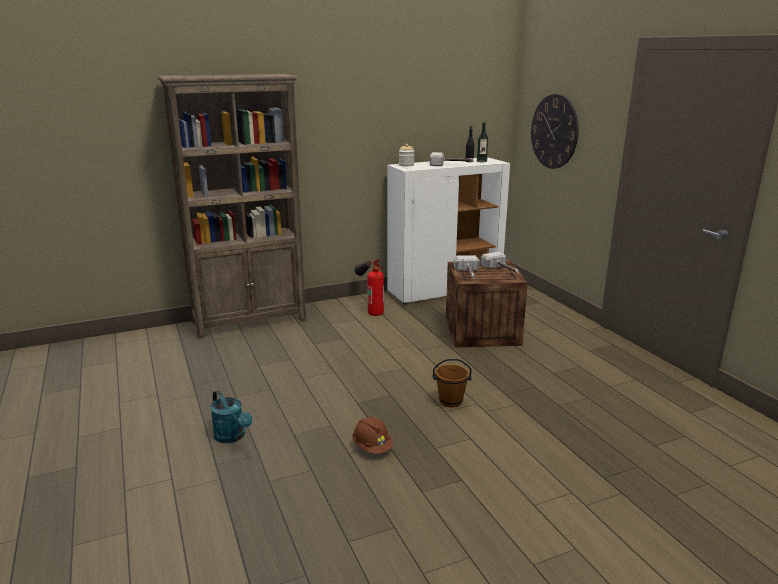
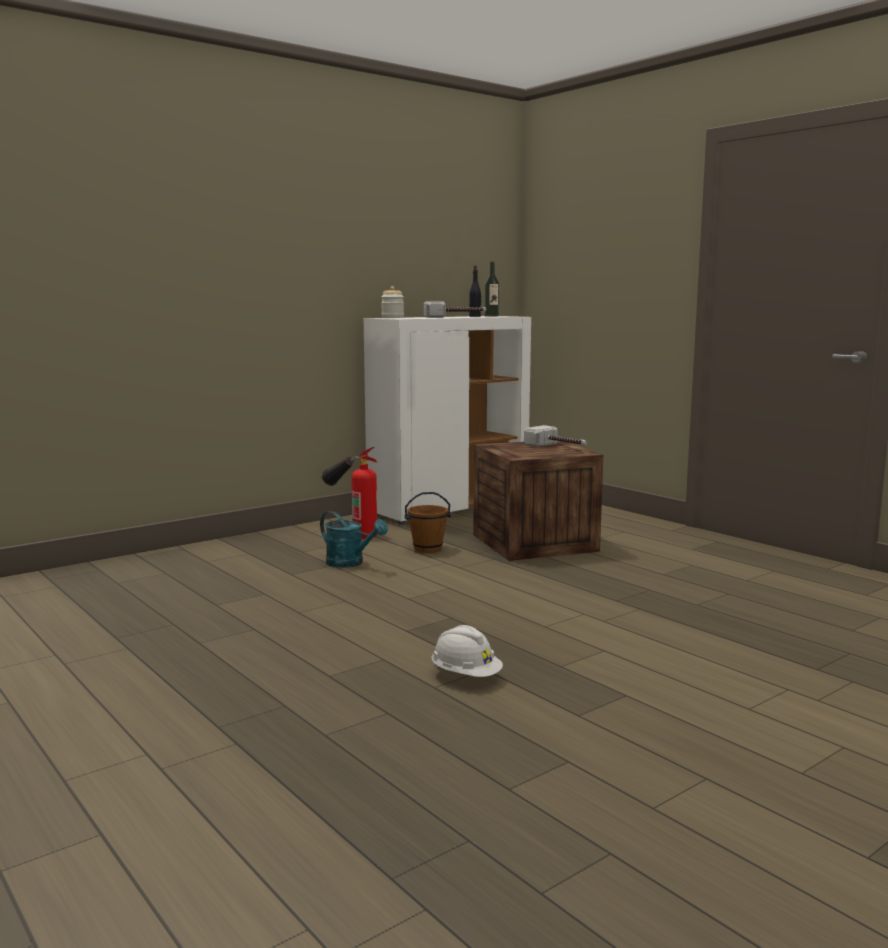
camera: 15 degrees left, 10 degrees down
(232, 437) = (226, 690): turquoise watering can -> turquoise watering can (350, 563)
(250, 321) = (169, 558): brown bookcase -> none
(372, 447) = (466, 676): brown hard hat -> white hard hat
(450, 401) = (545, 615): brown bucket -> brown bucket (427, 549)
(469, 274) = (515, 452): hammer -> none
(554, 131) = (587, 272): wall clock -> none

